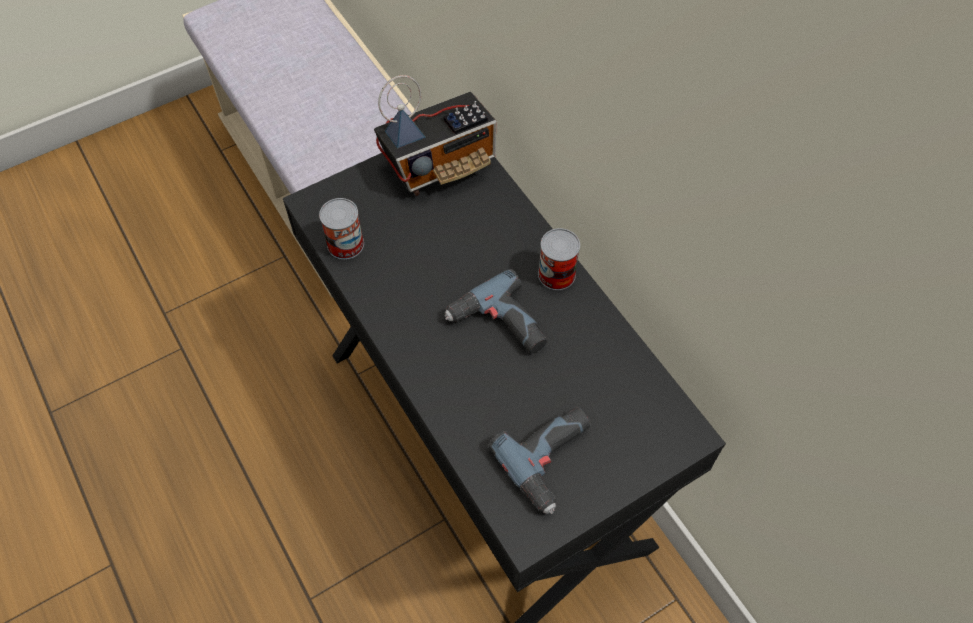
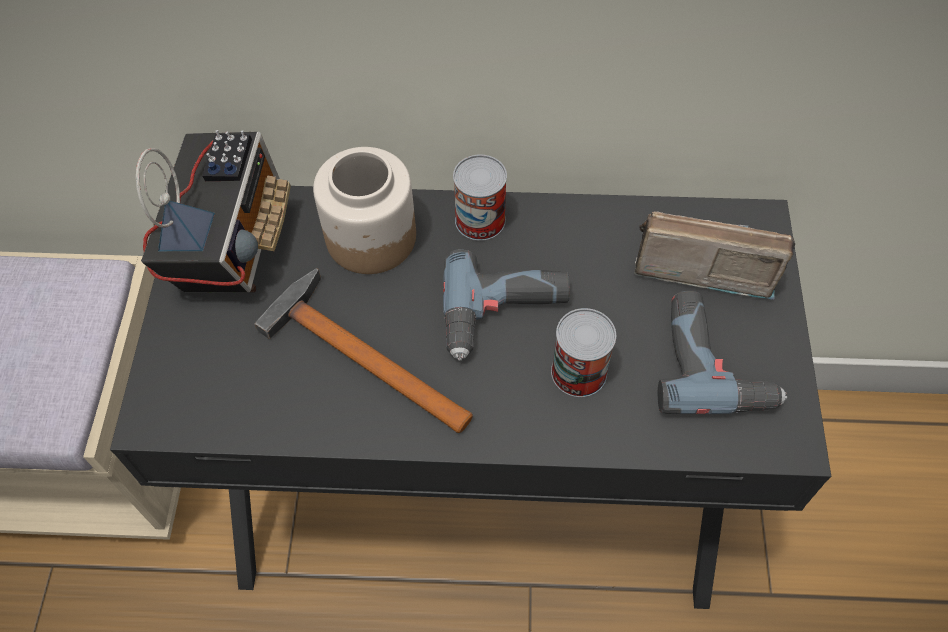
camera: 55 degrees left, 0 degrees up
(345, 244) = (253, 412): can -> can (579, 372)
(417, 271) = (361, 354): none -> hammer
(498, 226) = (369, 237): none -> jar
(624, 414) = (699, 263): none -> radio

